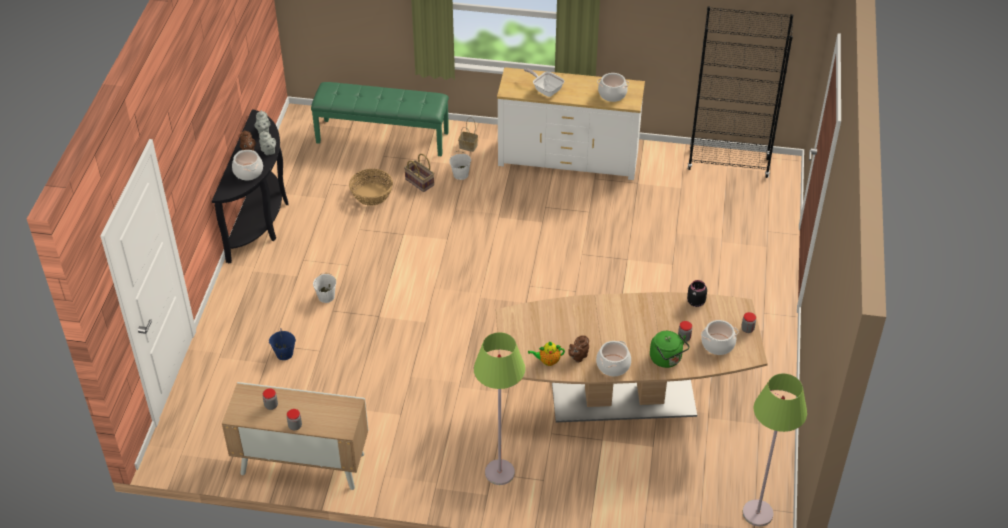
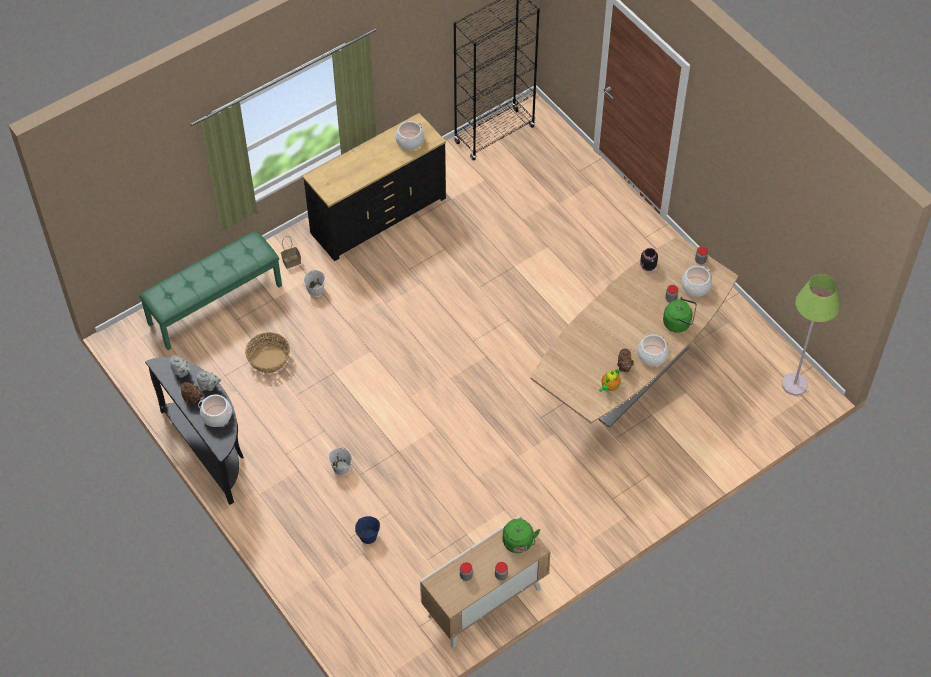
camera: 45 degrees left, 10 degrees up
(336, 415) = (518, 544): none -> green kettle
(420, 182) = (293, 320): basket -> none
(499, 472) = (616, 493): green floor lamp -> none
(545, 90) = (358, 173): frying pan -> none
(568, 158) = (378, 215): white dresser -> black dresser

